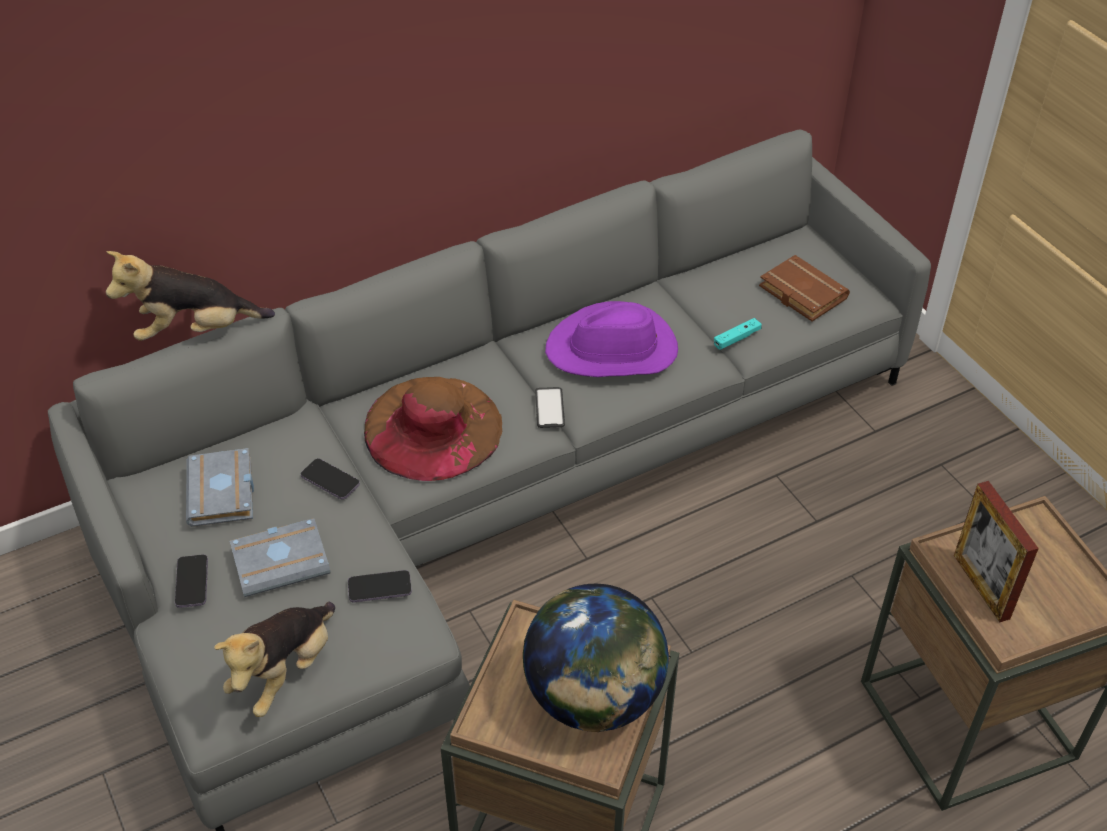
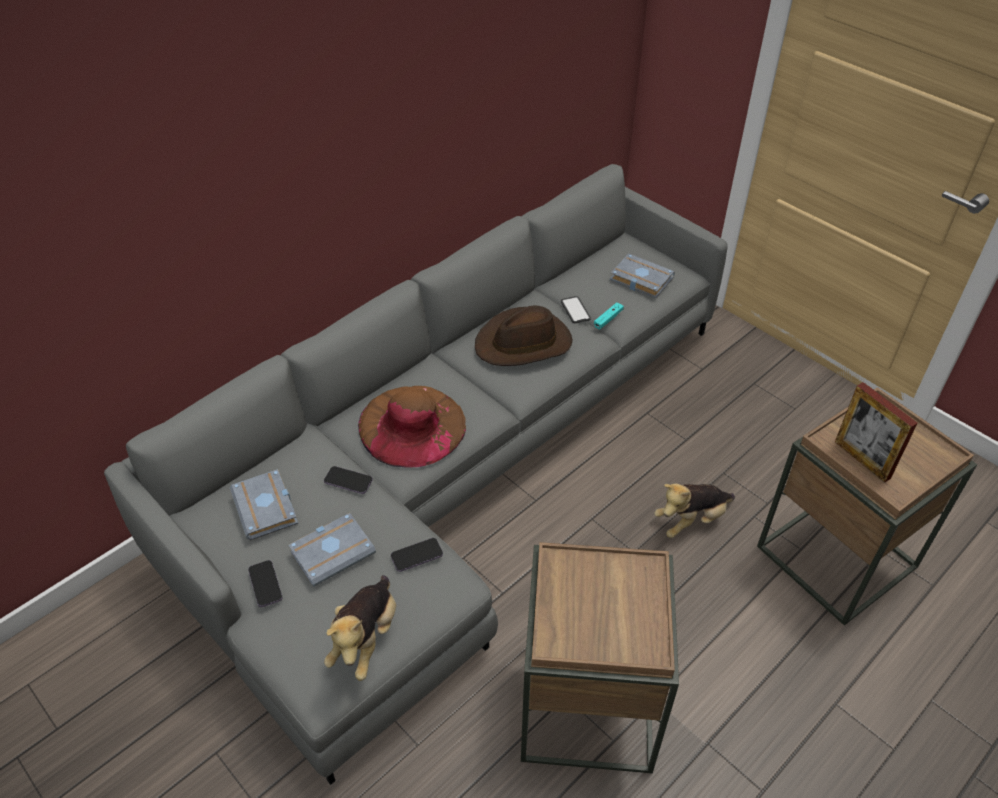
camera: 15 degrees left, 0 degrees up
(195, 331) = (216, 385): plush toy -> plush toy (691, 520)
(549, 408) = (493, 394): phone -> phone (575, 310)
(593, 698) = (627, 604): globe -> none
(613, 350) = (524, 343): purple hat -> brown hat
(800, 293) = (639, 280): brown book -> grey book

